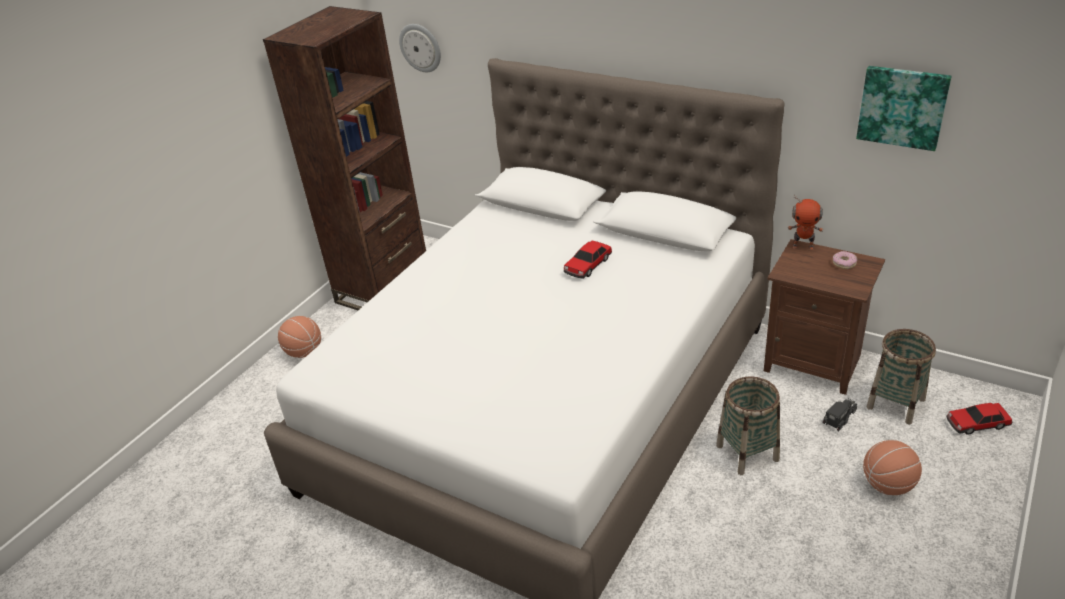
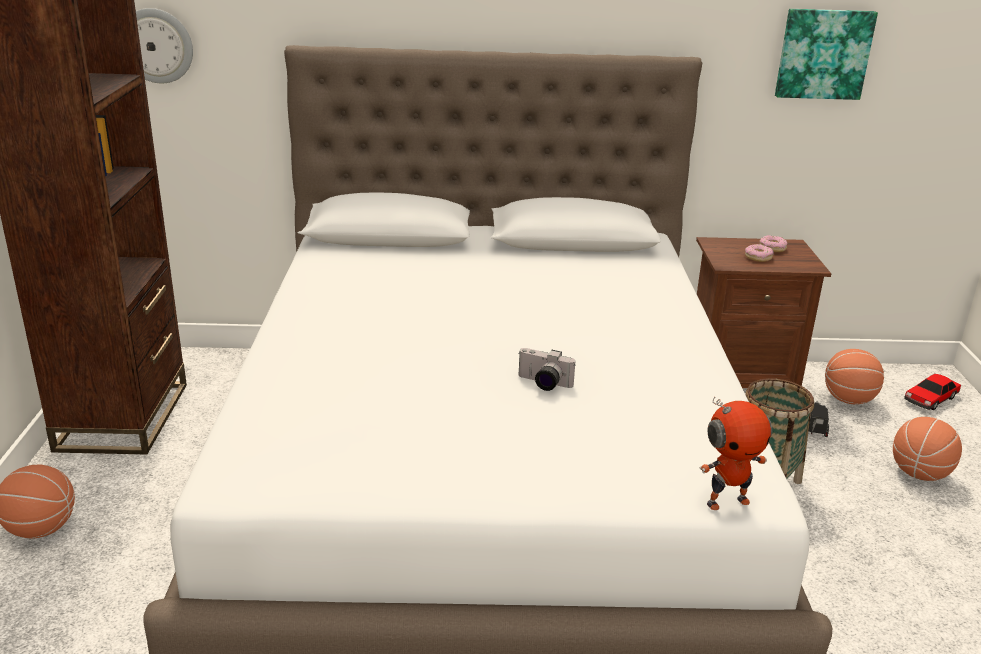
camera: 35 degrees left, 10 degrees down
(519, 353) = (543, 384): none -> camera
(587, 265) = (521, 283): toy car -> none
(803, 246) = (717, 241): toy robot -> toy robot (727, 501)
(819, 271) = (758, 257): none -> donut
(895, 403) = (848, 399): basket -> basketball

